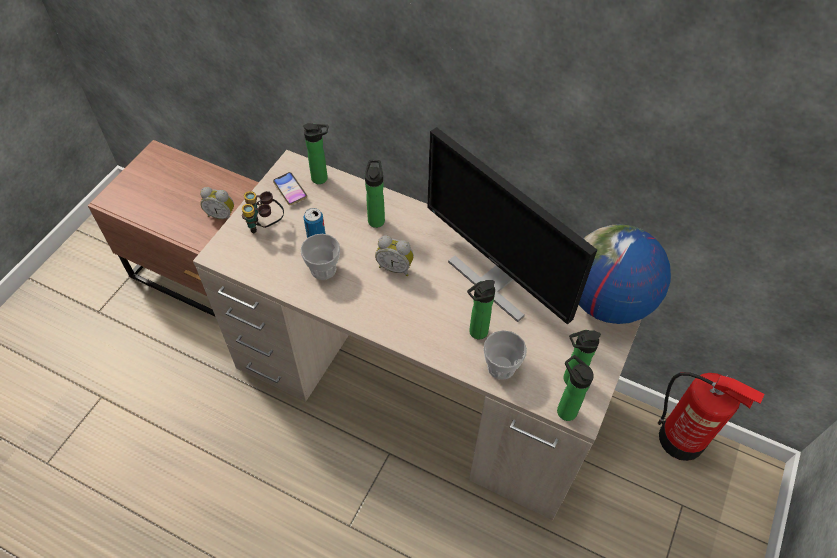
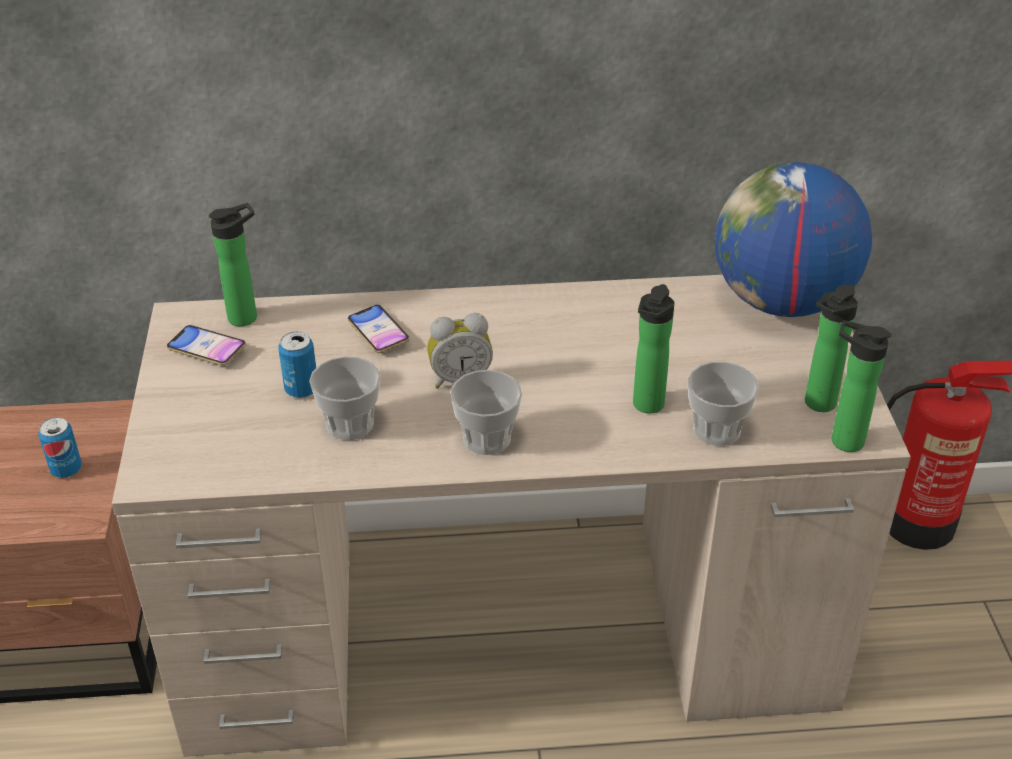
camera: 30 degrees left, 15 degrees down
(222, 215) = (66, 469): alarm clock -> can
(265, 226) = (203, 408): binoculars -> none
(376, 219) = (378, 333): bottle -> phone
(381, 311) = (486, 439): none -> cup
(495, 279) = (615, 335): monitor -> none

